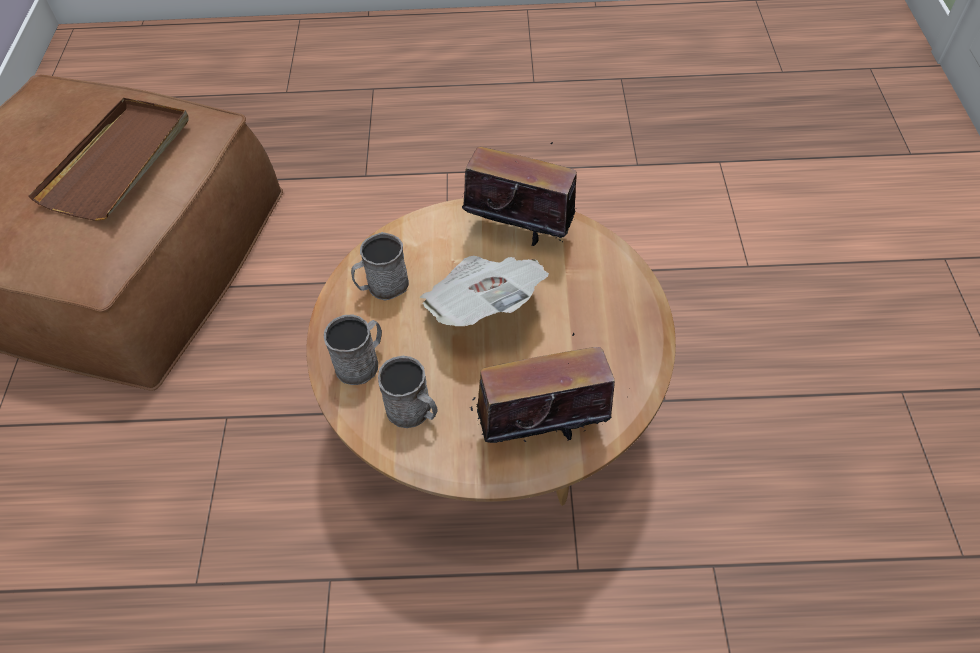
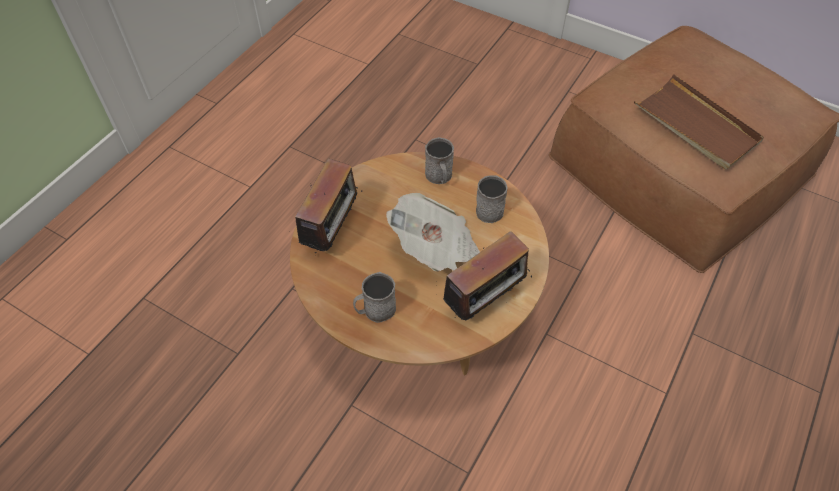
camera: 120 degrees right, 0 degrees up
(414, 411) = (389, 184): grey mug -> grey mug (375, 310)

